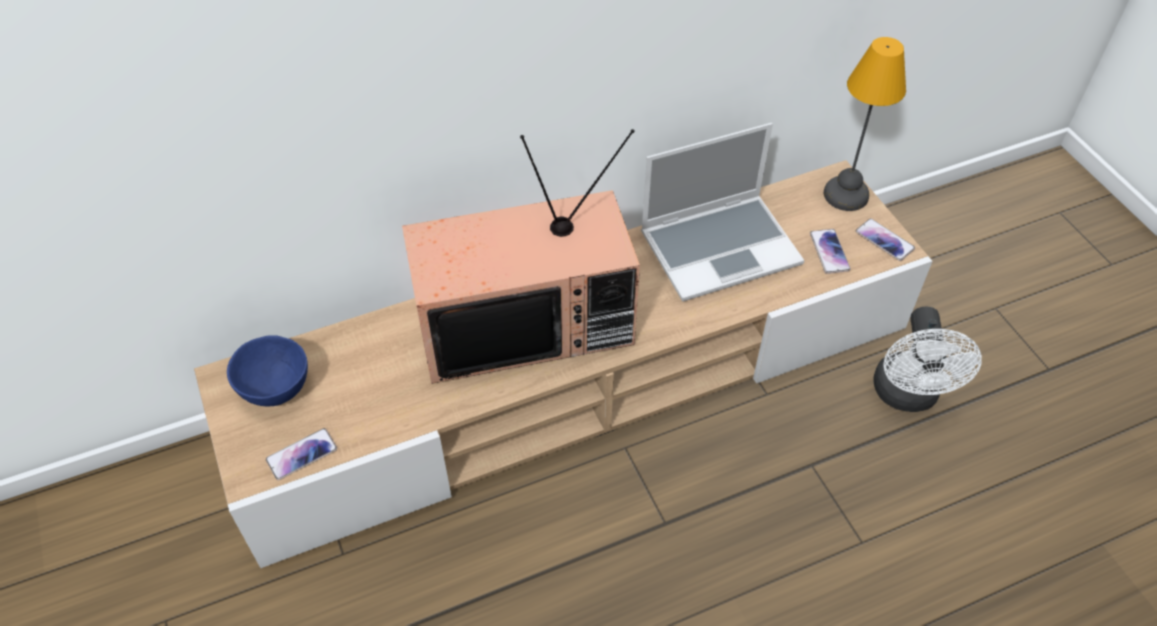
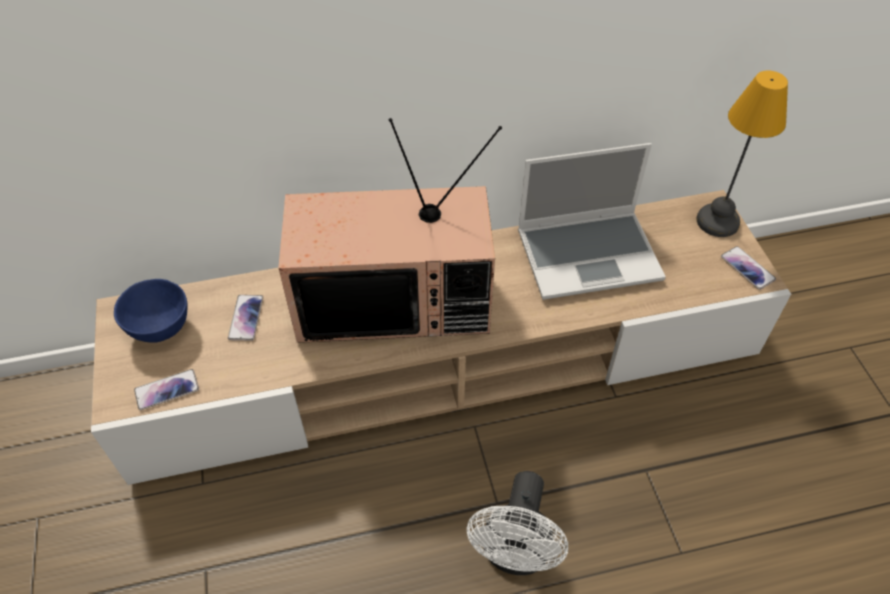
camera: 10 degrees right, 0 degrees up
(829, 252) = (691, 272): phone -> phone (246, 318)
(907, 396) = (750, 418): white fan -> white fan (515, 554)

